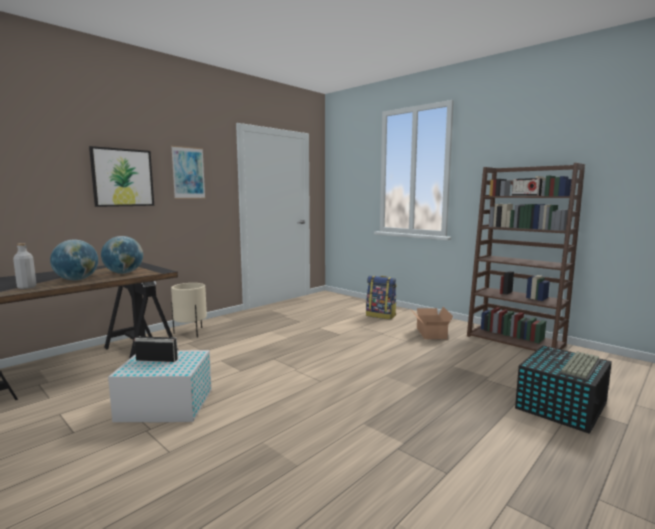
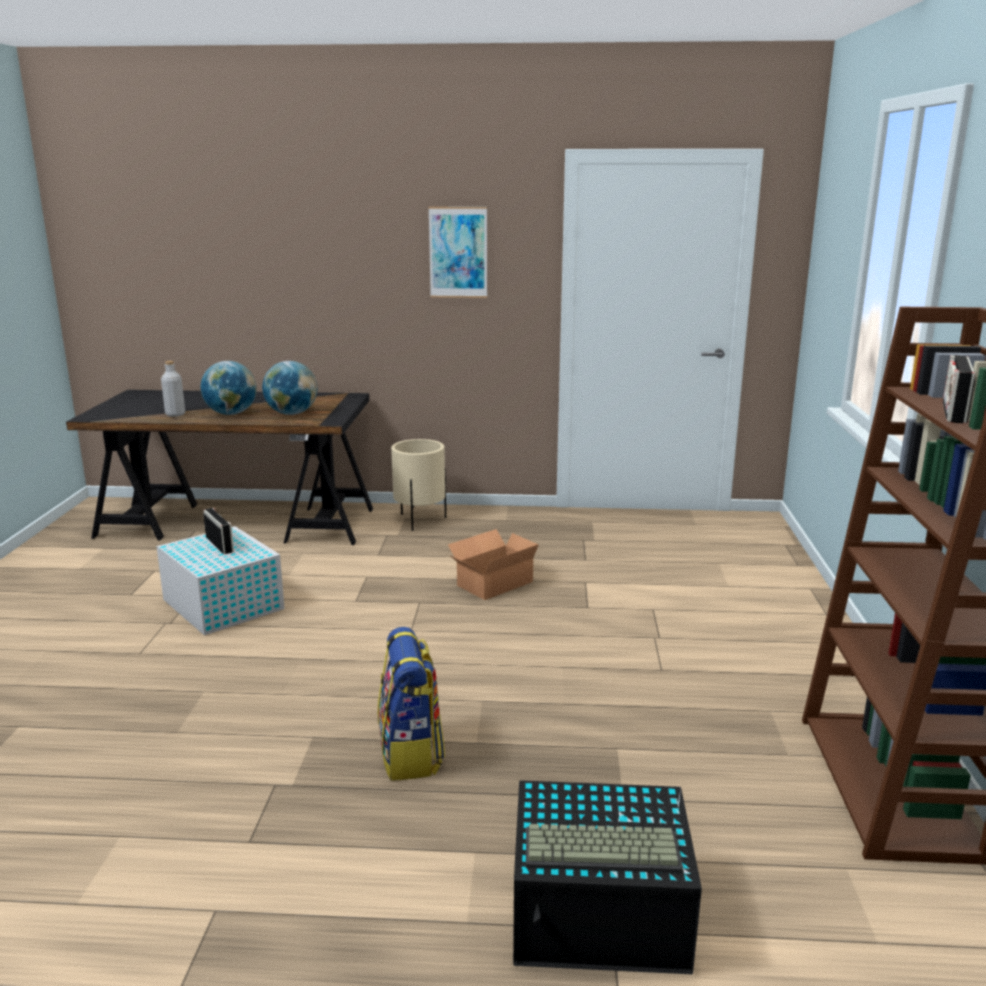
camera: 50 degrees right, 10 degrees up
(122, 177) = (349, 263): picture -> none
(381, 315) = (746, 604): backpack -> backpack (411, 754)
(430, 333) = (742, 679): cardboard box -> cardboard box (492, 583)

